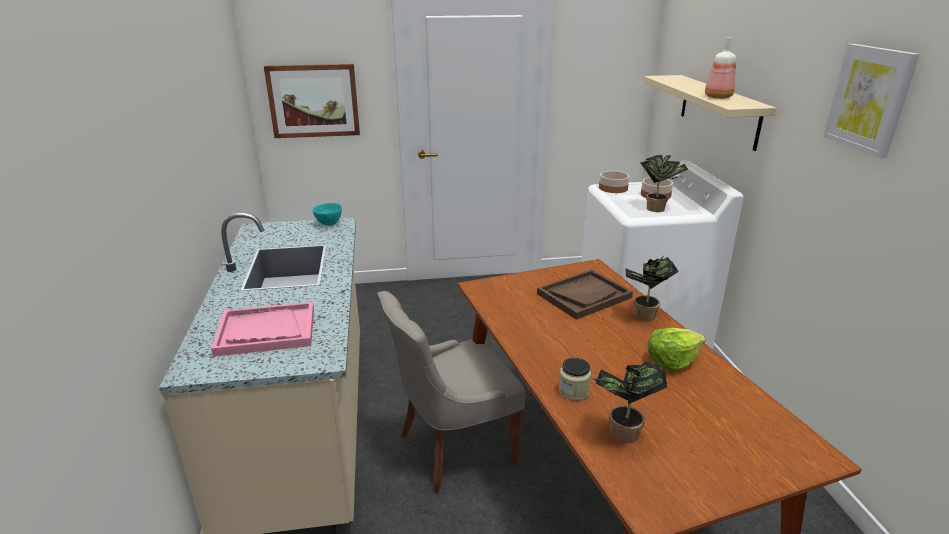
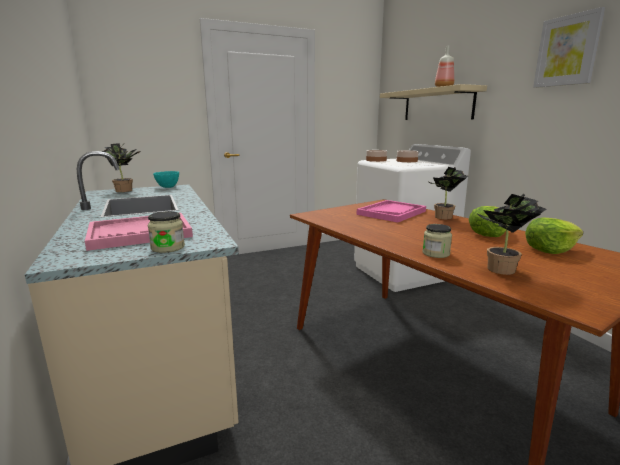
camera: 15 degrees left, 10 degrees down
(281, 363) = (168, 247): none -> jar
(313, 101) = (140, 111): picture -> none
(453, 448) = (301, 356): grey chair -> none
(584, 296) = (391, 213): brown tray -> pink tray
(658, 208) = (415, 164): potted plant -> potted plant (126, 190)
(720, 406) = (549, 249): none -> lettuce

